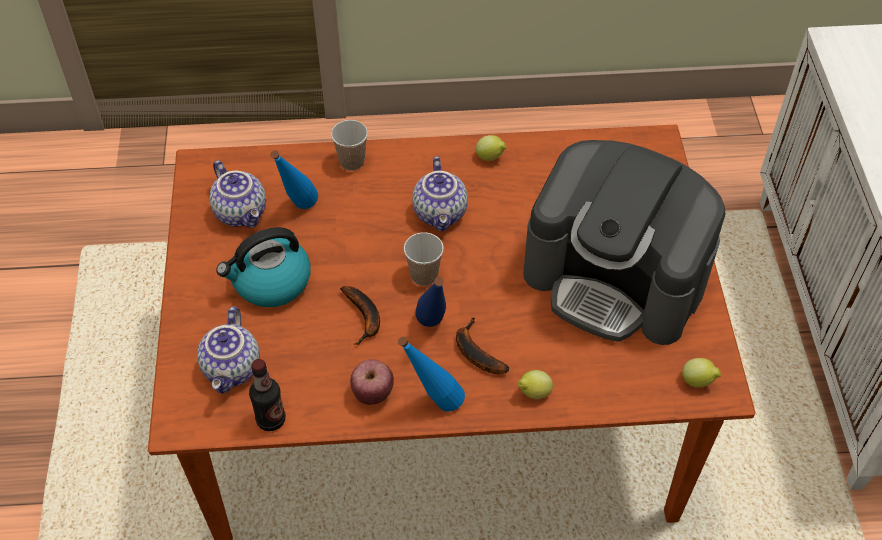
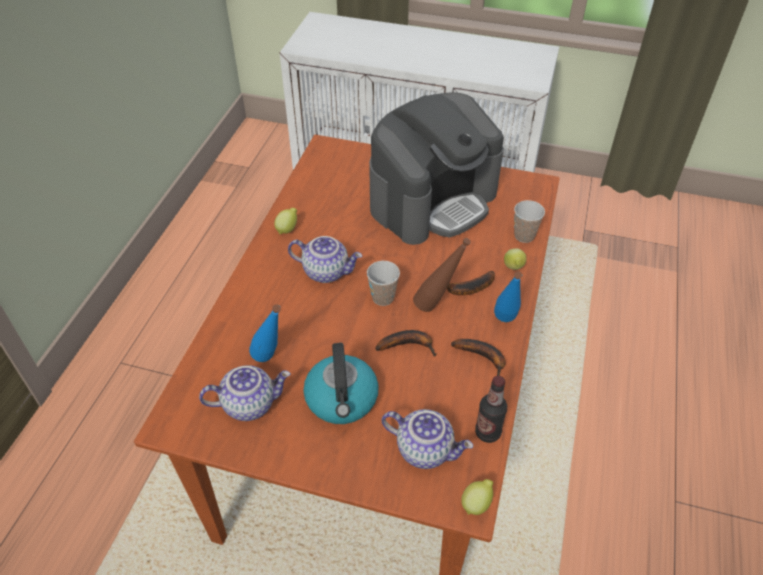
camera: 70 degrees left, 5 degrees down
(352, 162) = (238, 311): cup -> cup (524, 236)
(373, 393) = (483, 358): apple -> banana
(433, 329) = (437, 306): blue bottle -> brown bottle
(698, 381) = (529, 191): lemon -> lemon (476, 503)

